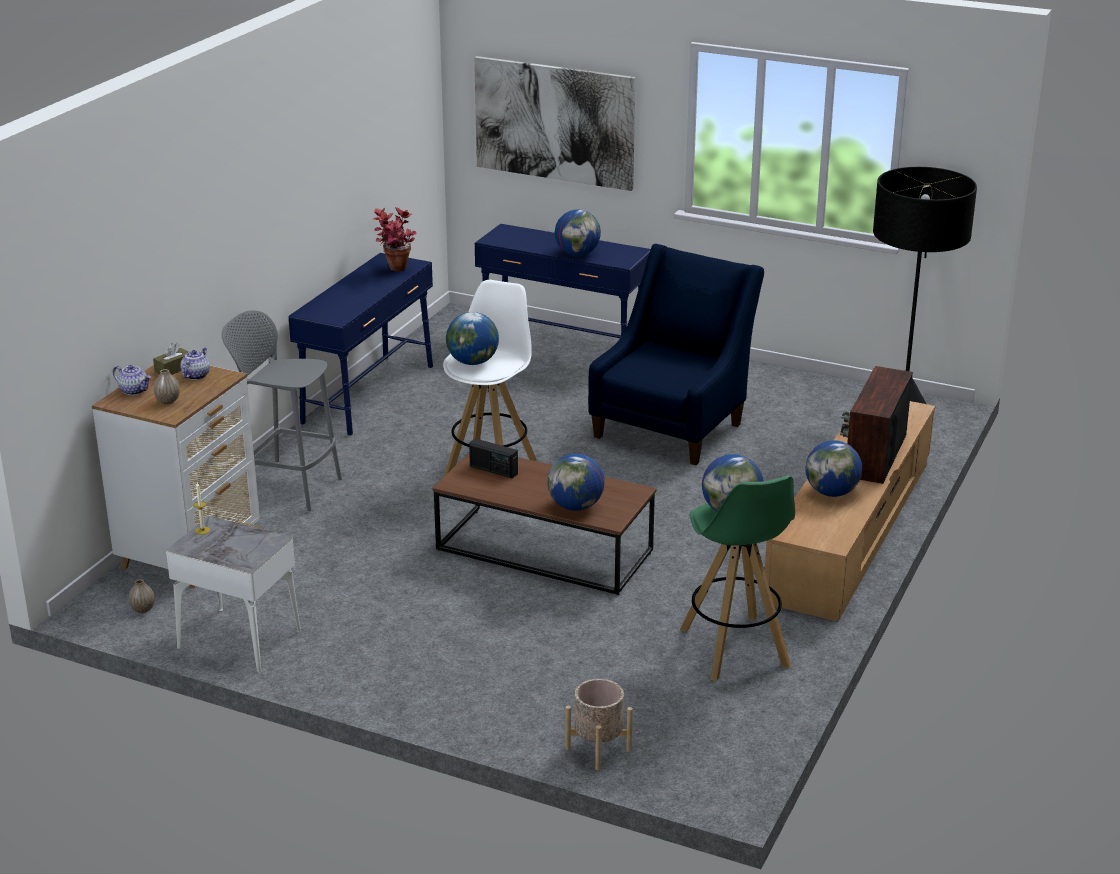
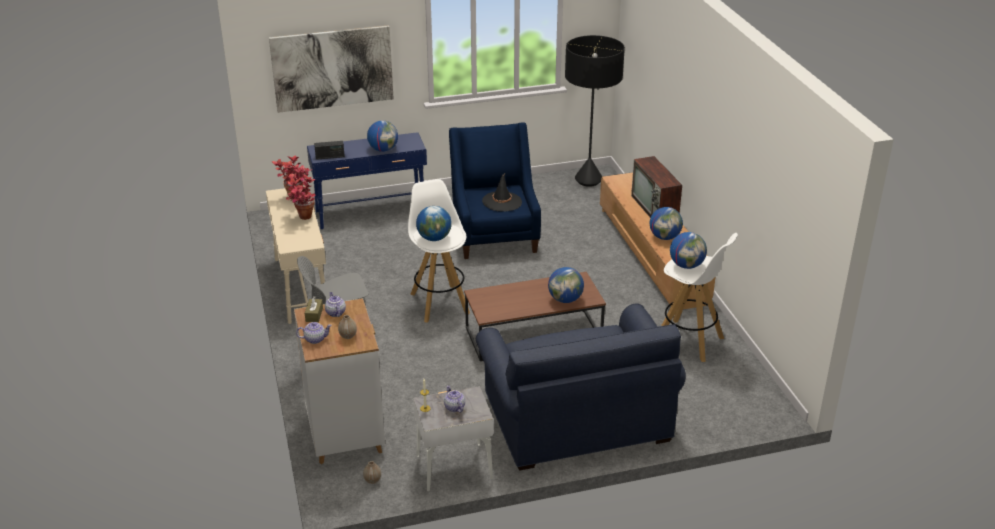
camera: 40 degrees left, 5 degrees up
(231, 544) = (454, 407): none -> teapot
(368, 292) = (303, 219): none -> potted plant
(369, 395) = (302, 287): blue console table -> beige console table
(448, 661) = (576, 418): none -> blue sofa
(493, 470) = (494, 299): radio -> radio (330, 157)
(598, 749) = (706, 424): beige planter -> none
(668, 370) = (502, 202): none -> black hat
(735, 648) = (689, 341): green stool -> white stool

